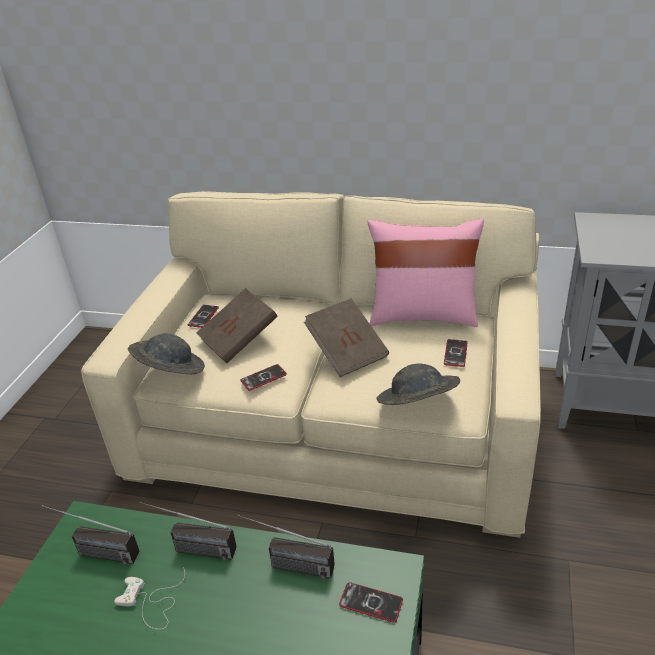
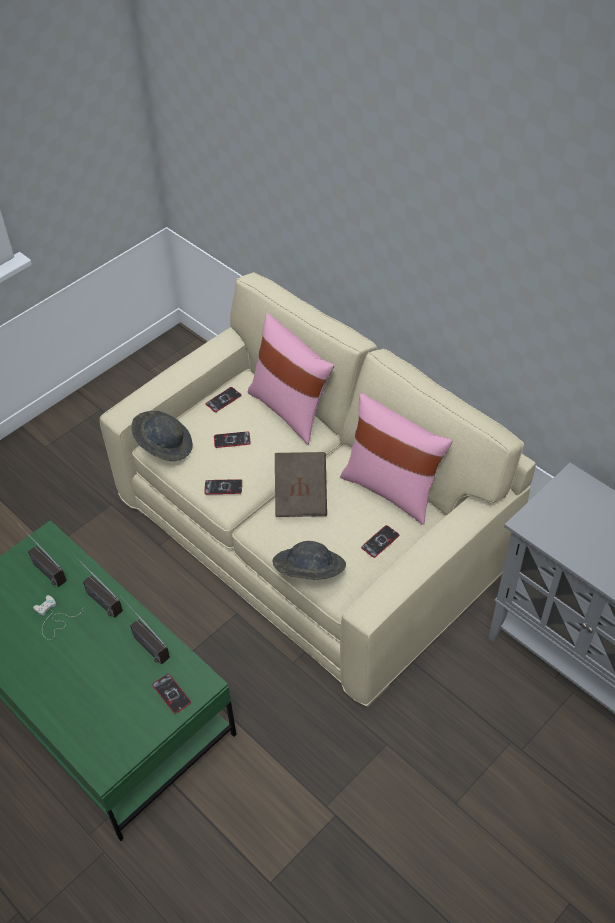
camera: 30 degrees right, 15 degrees up
(239, 340) = (232, 440): brown book -> phone
(275, 300) = (290, 409): none -> pink pillow

